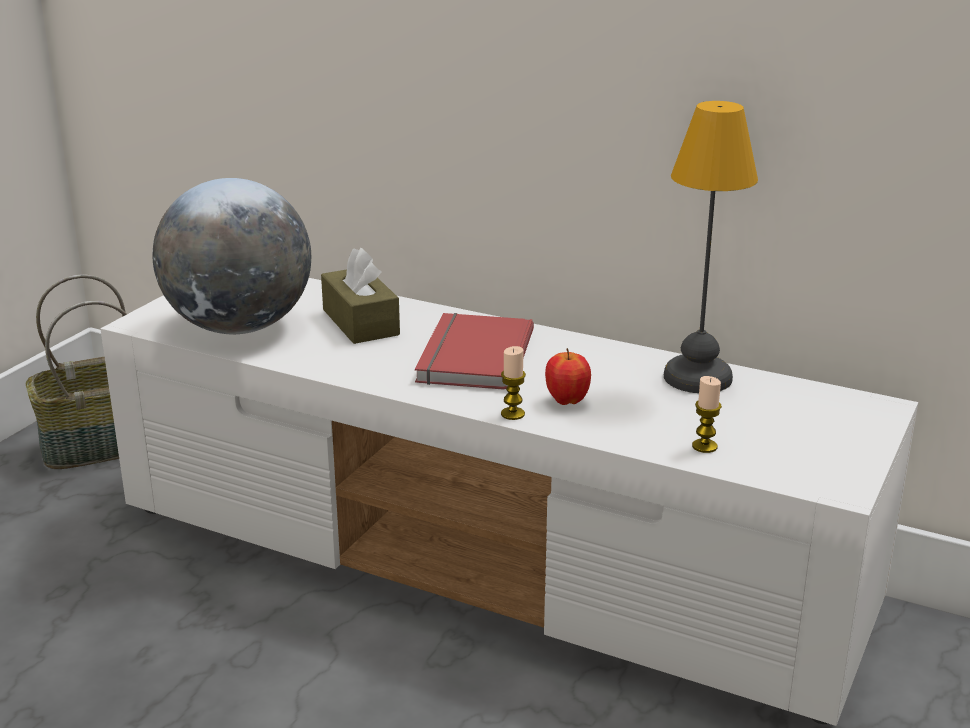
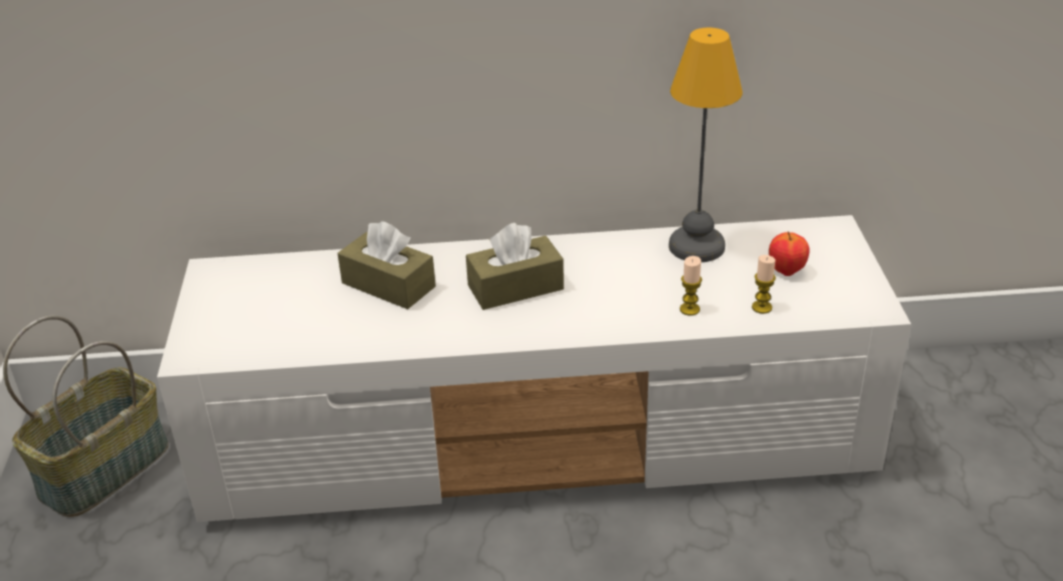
camera: 30 degrees left, 10 degrees up
(239, 327) = (288, 328): globe -> none
(471, 356) = (515, 287): red book -> brown tissue box
(512, 414) = (604, 331): candle -> candle (689, 309)
(567, 401) = (630, 303): apple -> apple (786, 271)

